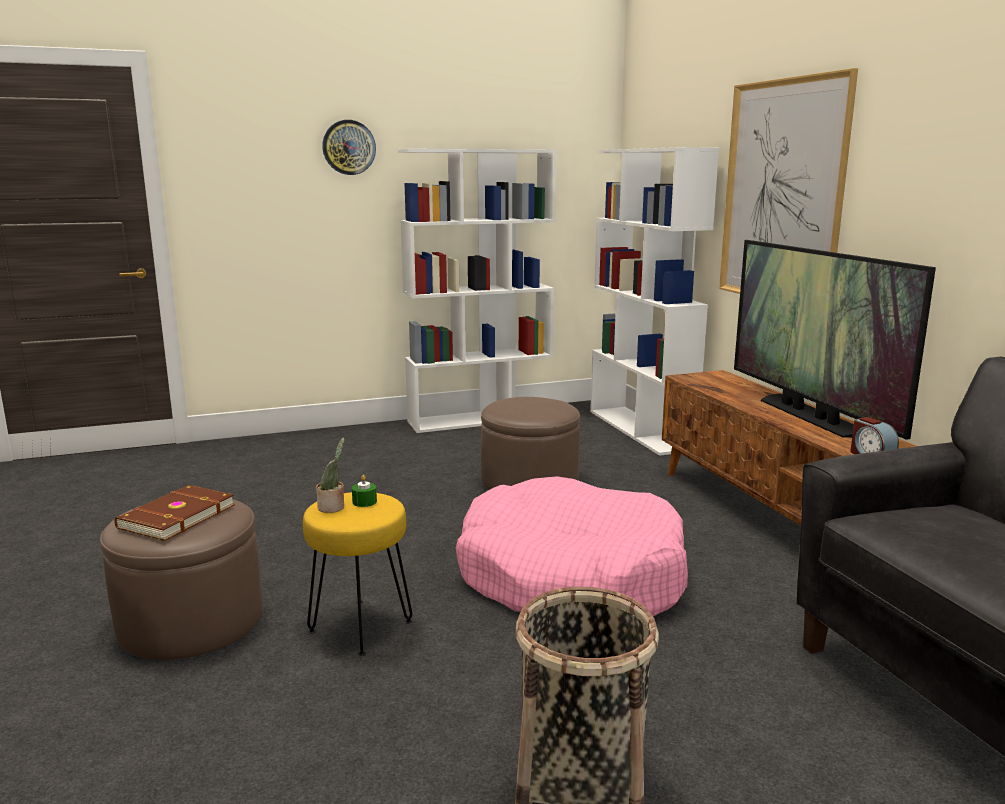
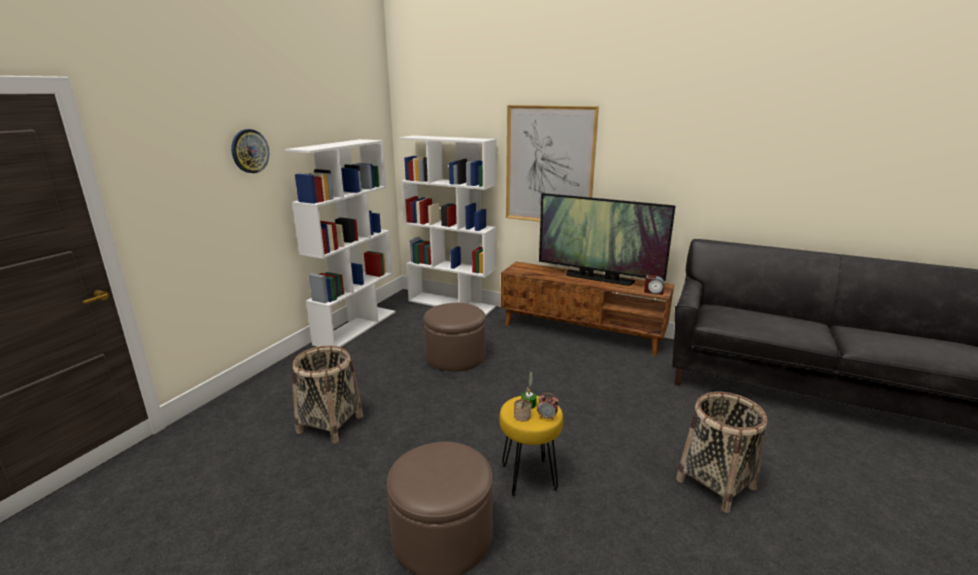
camera: 45 degrees left, 5 degrees up
(175, 516) = (440, 471): brown book -> none
(292, 489) = (330, 424): none -> basket
(351, 520) = (547, 417): none -> alarm clock
(570, 576) = (561, 398): pink dog bed -> none

